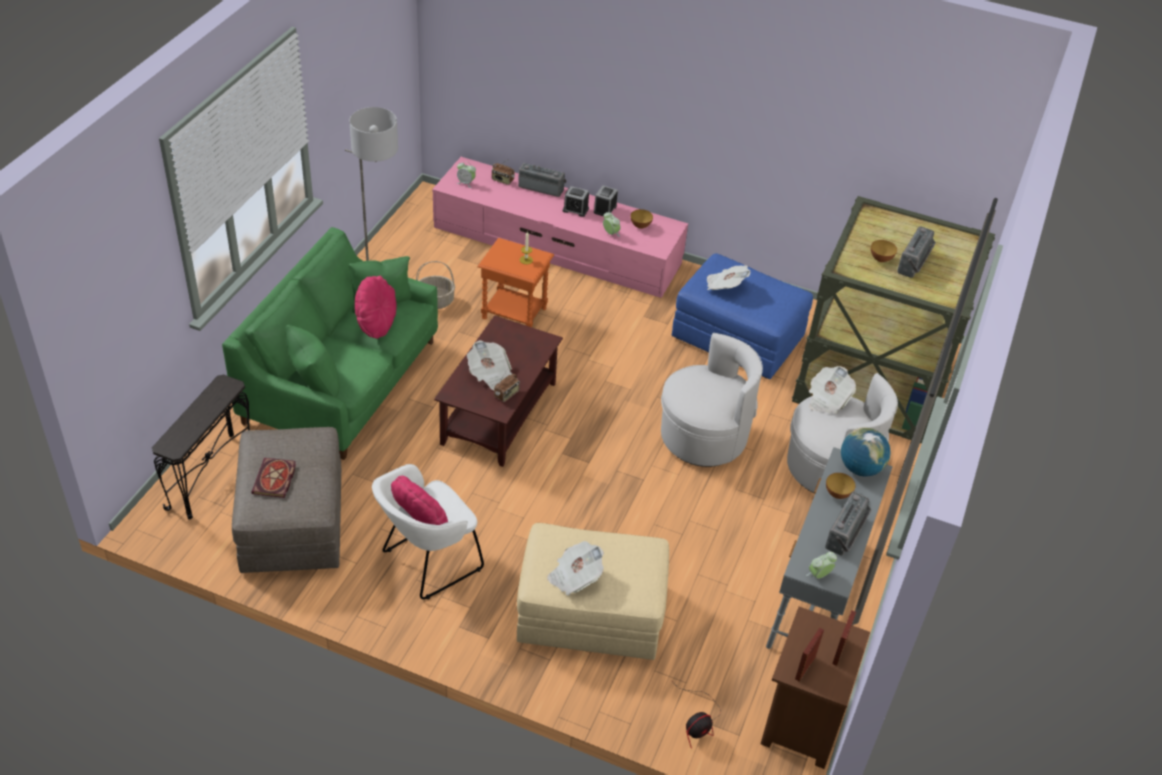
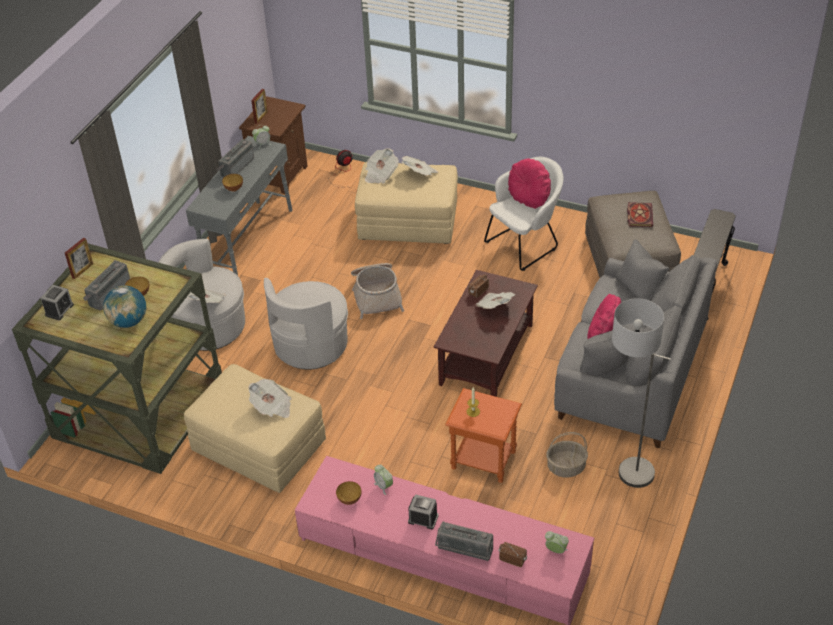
camera: 175 degrees left, 0 degrees up
(343, 382) = (629, 373): green sofa -> grey sofa
(605, 209) = (389, 522): alarm clock -> alarm clock (59, 310)
(630, 497) = (376, 295): none -> basket
(634, 579) = (380, 174): none -> newspaper
(702, 438) = (311, 345): white armchair -> white armchair turned 45 degrees counterclockwise
(738, 338) = (258, 446): blue ottoman -> beige ottoman
(805, 667) = (284, 109): picture frame -> picture frame (82, 271)
(860, 468) = (210, 206): globe -> globe (128, 321)

